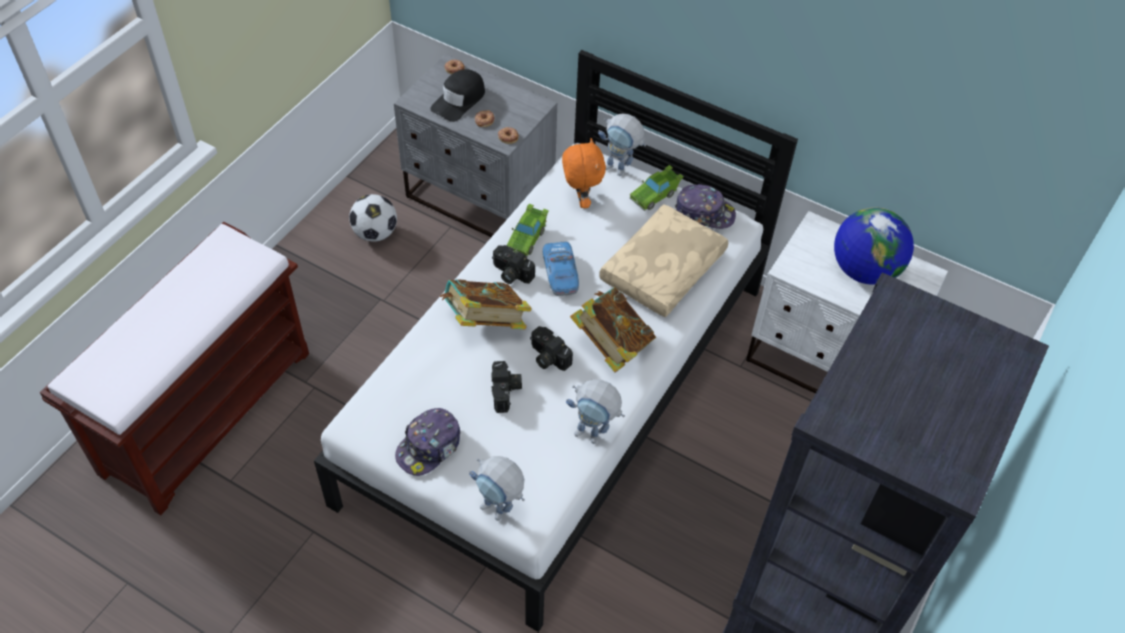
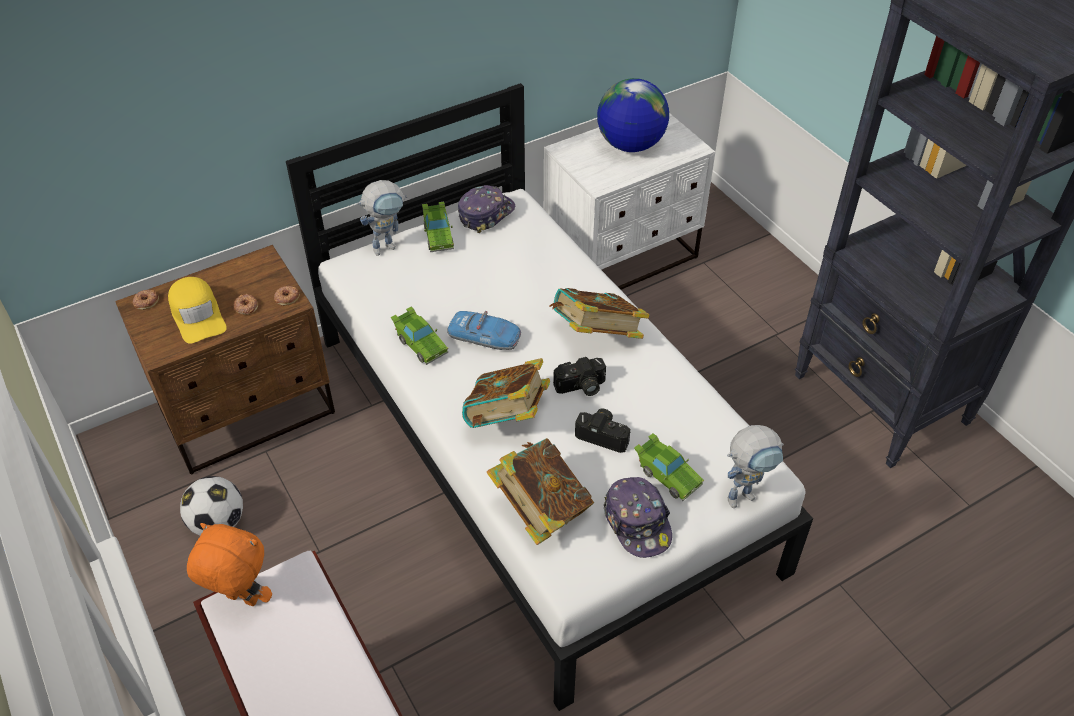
camera: 60 degrees left, 5 degrees down
(409, 380) = (540, 509): none -> book
(459, 100) = (197, 315): black cap -> yellow cap
(479, 199) = (249, 412): grey nightstand -> brown nightstand
(488, 449) = (667, 475): none -> green toy car
(510, 273) = (457, 374): camera -> none
(580, 200) = (402, 287): orange plush toy -> orange plush toy (241, 600)
(594, 436) = (693, 389): toy robot -> none
(663, 271) = (533, 266): beige pillow -> none

